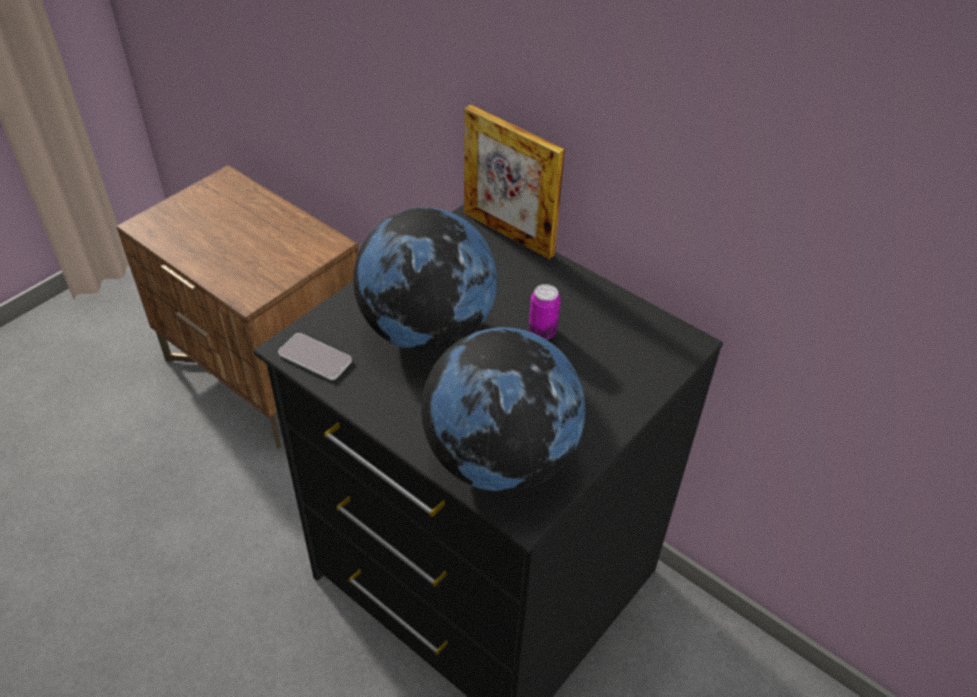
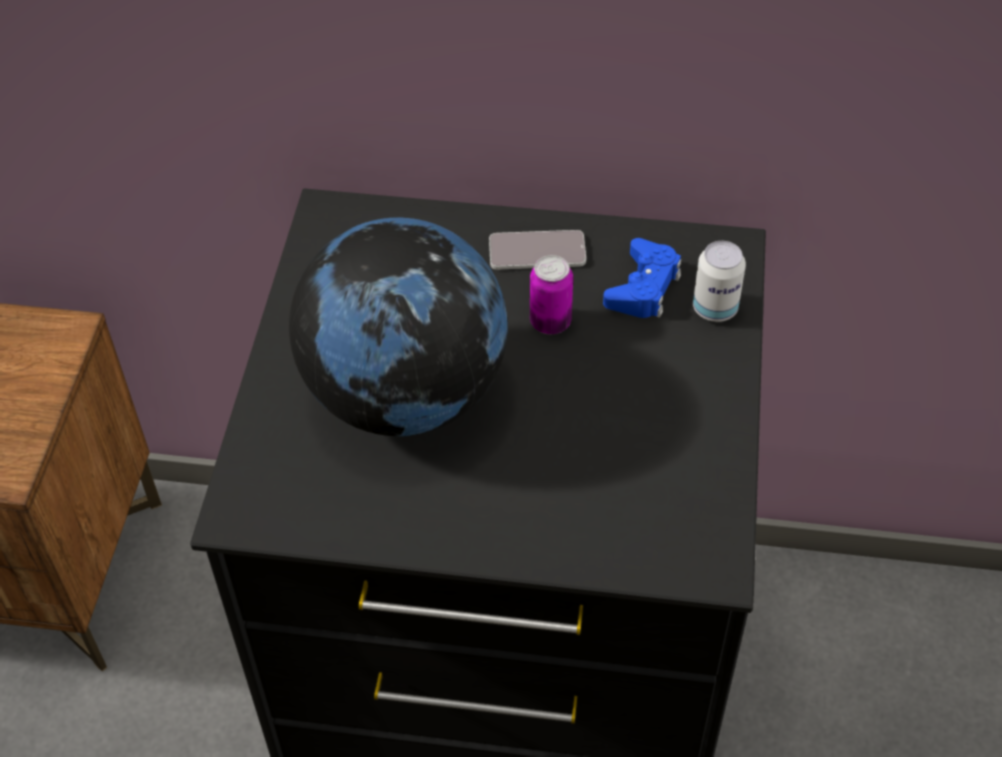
camera: 30 degrees left, 5 degrees up
(315, 357) = (288, 509): phone -> phone (537, 251)
(500, 459) = (634, 514): globe -> none
(508, 233) = (398, 206): picture frame -> none
(615, 339) = (643, 287): none -> blue game controller
(650, 371) = (715, 309): none -> can

